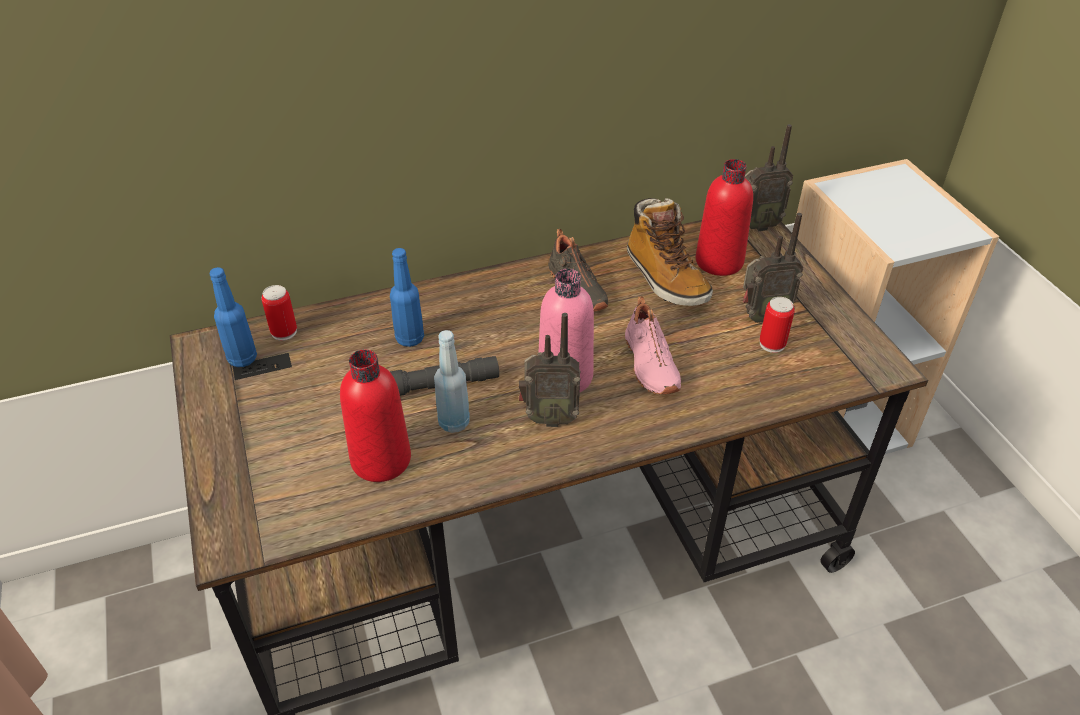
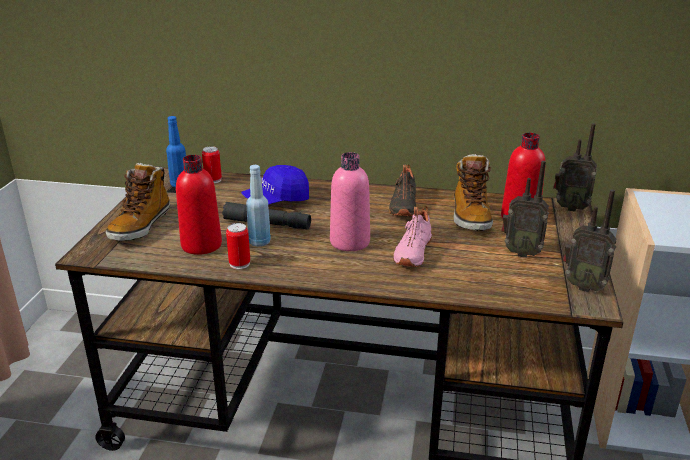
camera: 30 degrees right, 15 degrees down
(259, 460) = (141, 225): none -> boot
(410, 338) = (277, 200): blue bottle -> blue cap
(549, 417) = (318, 257): radio -> radio (583, 286)
(772, 344) = (513, 267): can -> can (239, 264)

